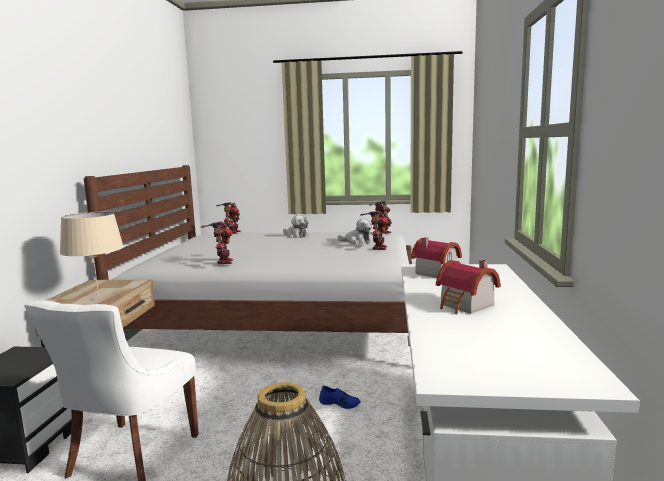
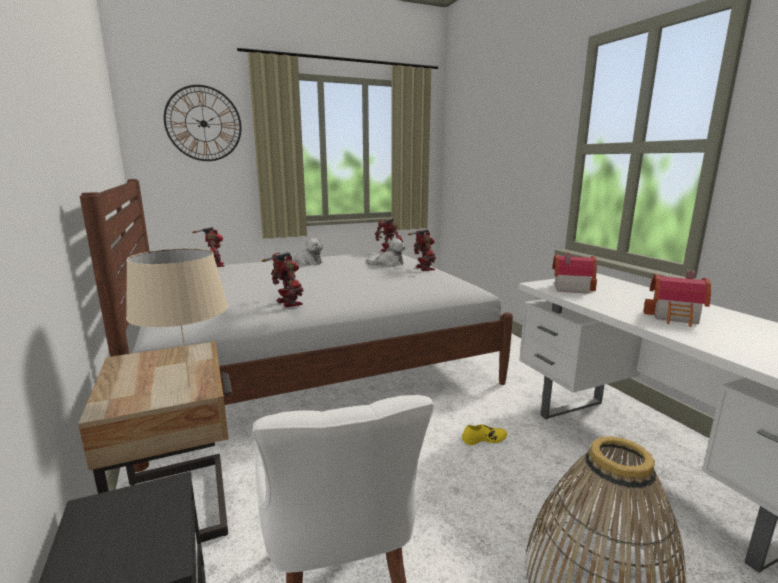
camera: 30 degrees left, 5 degrees up
(249, 121) = (203, 123): none -> wall clock
(340, 403) = (484, 439): blue shoe -> yellow shoe

